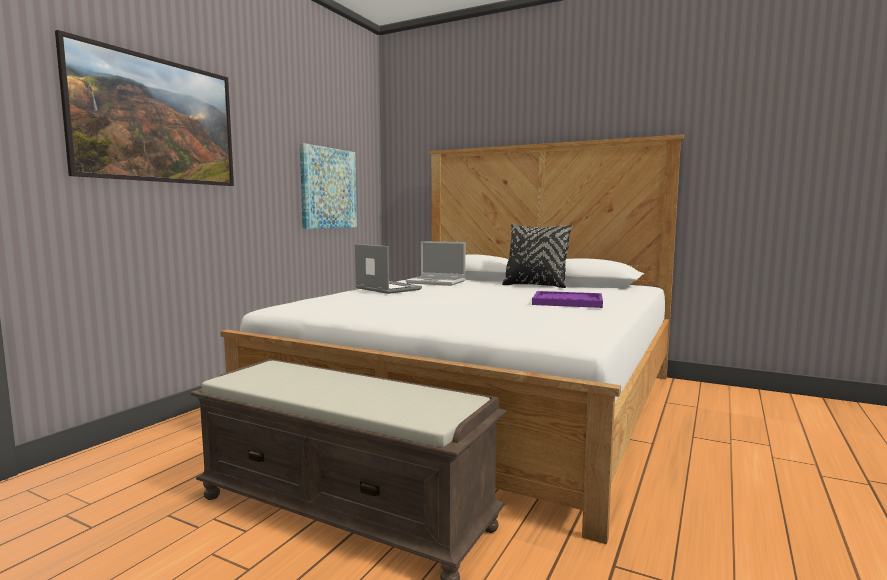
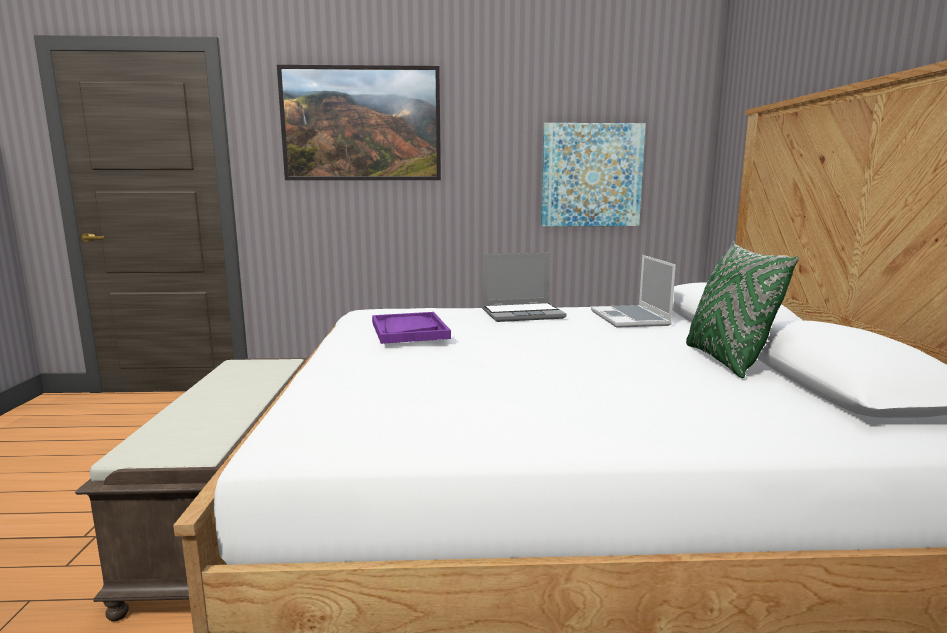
camera: 60 degrees right, 5 degrees up
(386, 289) = (523, 314): laptop -> laptop turned 60 degrees clockwise
(535, 286) = (726, 361): black pillow -> green pillow
(567, 302) = (582, 398): purple tray -> purple tray (409, 330)

